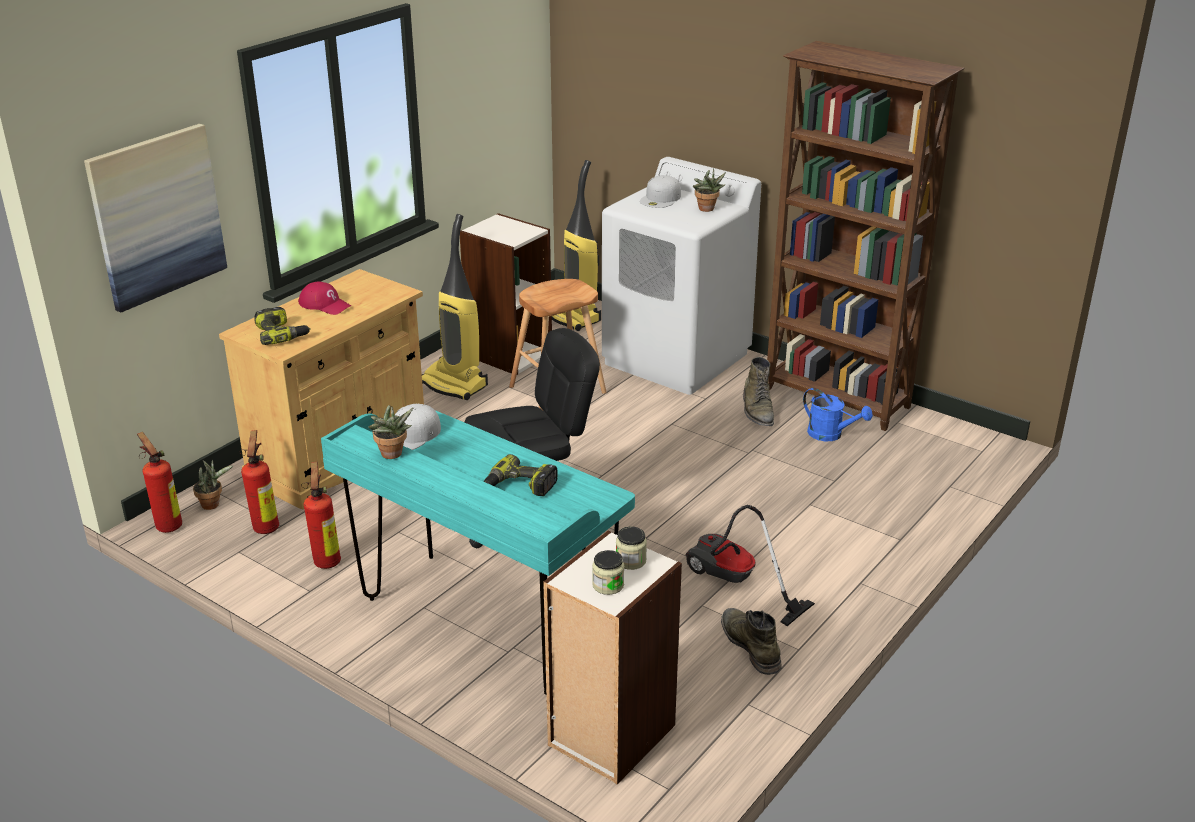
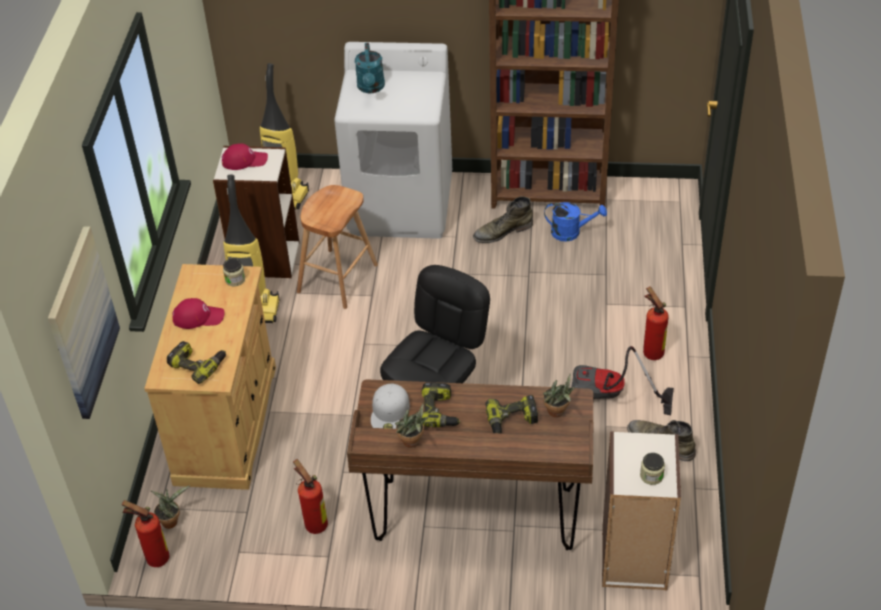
camera: 30 degrees left, 15 degrees up
(267, 526) = (236, 518): fire extinguisher -> fire extinguisher (651, 351)
(457, 452) = (439, 412): none -> power drill
(483, 621) = (475, 515): turquoise desk -> brown desk
(503, 226) = (244, 160): none -> red cap
(631, 560) = (647, 449): jar -> jar (235, 279)
(661, 198) = (371, 88): white cap -> turquoise watering can
(707, 210) = (418, 87): potted plant -> potted plant (558, 412)
(757, 410) = (502, 231): green boot -> green boot turned 105 degrees clockwise

